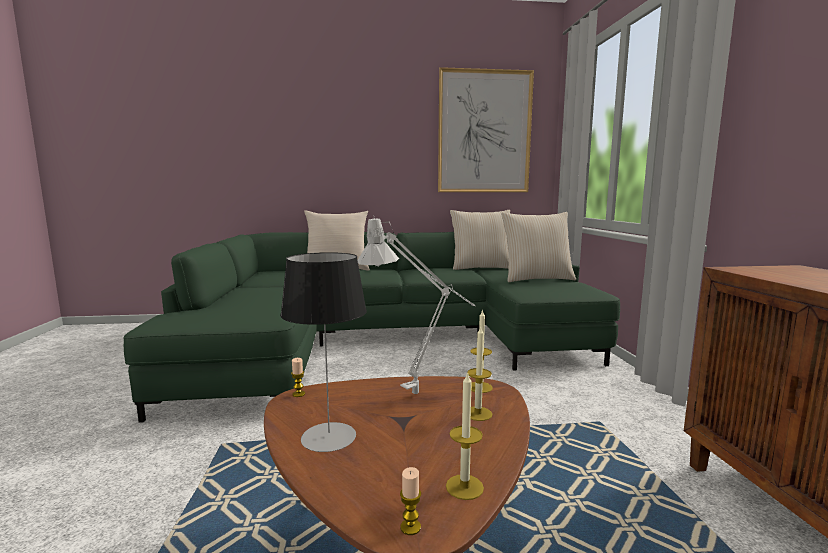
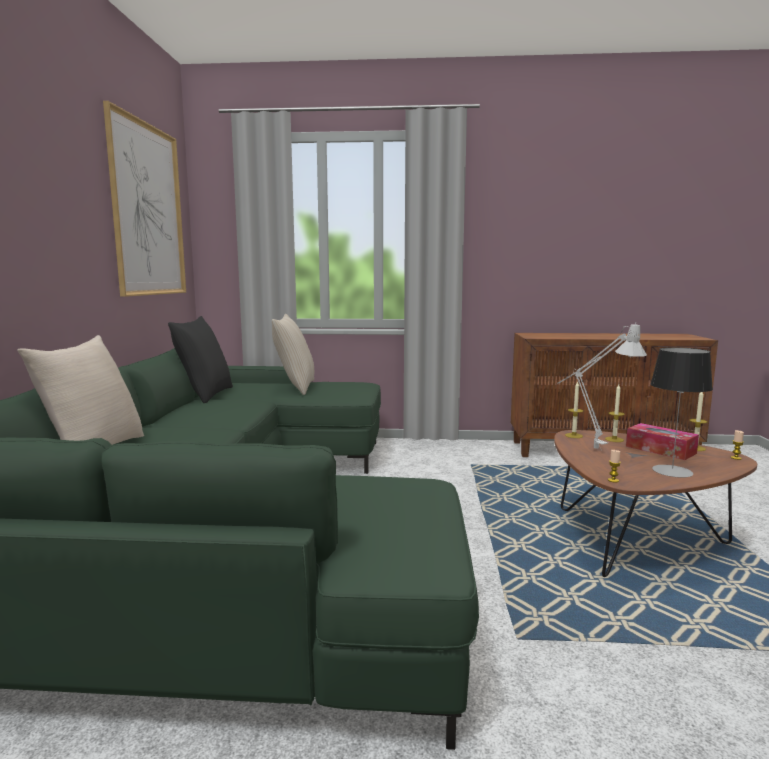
camera: 80 degrees left, 0 degrees up
(436, 445) = (660, 450): none -> tissue box
(481, 268) = (205, 395): beige pillow -> black pillow

